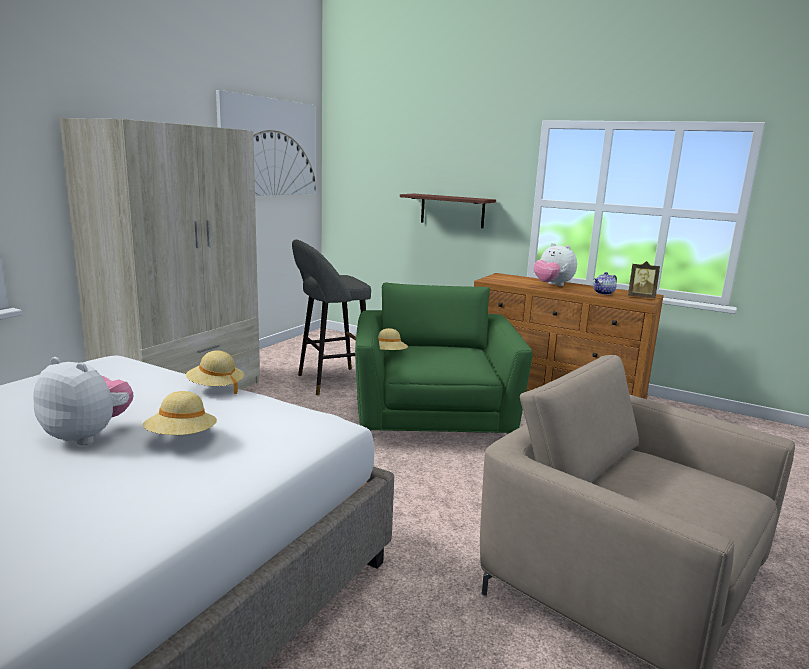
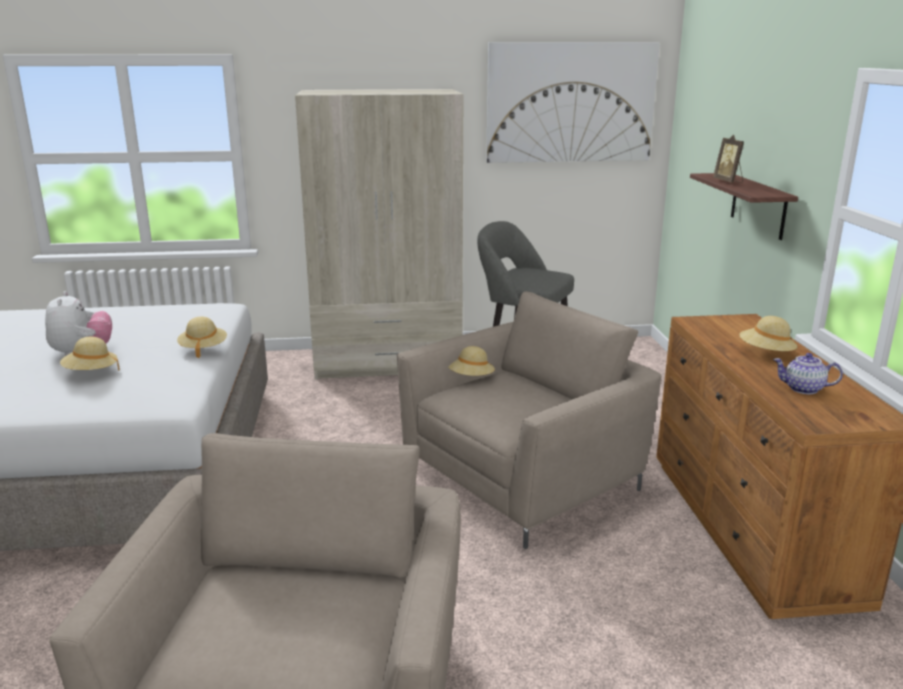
camera: 55 degrees right, 5 degrees up
(433, 420) = (523, 478): green armchair -> beige armchair
(552, 285) = (765, 353): plush toy -> beige hat
(641, 297) = (847, 416): picture frame -> picture frame (728, 181)

